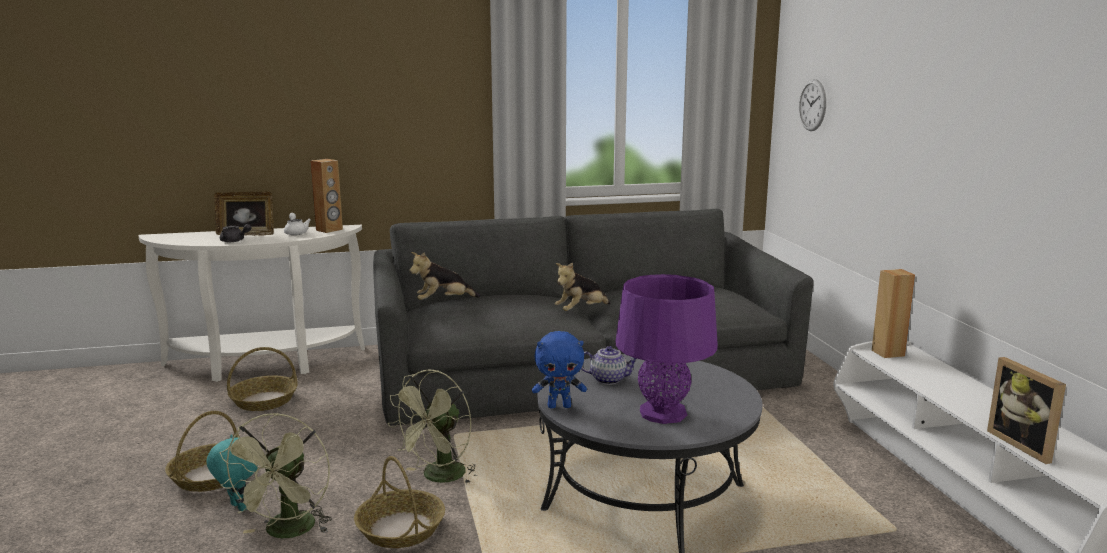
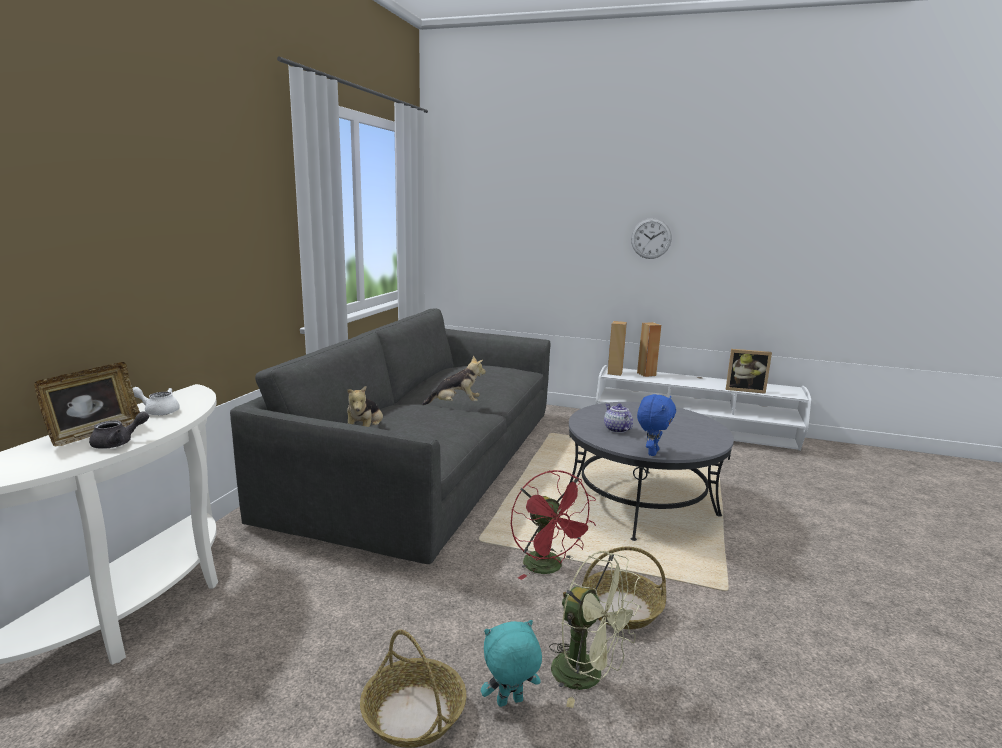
camera: 60 degrees left, 0 degrees up
(264, 400) = (249, 631): basket -> none
(329, 230) = (187, 397): brown speaker -> brown speaker (646, 374)
(439, 478) = (548, 568): green fan -> red fan
(581, 311) = (455, 404): plush toy -> plush toy turned 90 degrees counterclockwise
(609, 379) = (616, 429): teapot -> teapot turned 60 degrees counterclockwise
(663, 413) = (684, 431): purple table lamp -> none
(812, 105) = (477, 225): wall clock -> wall clock (651, 238)

